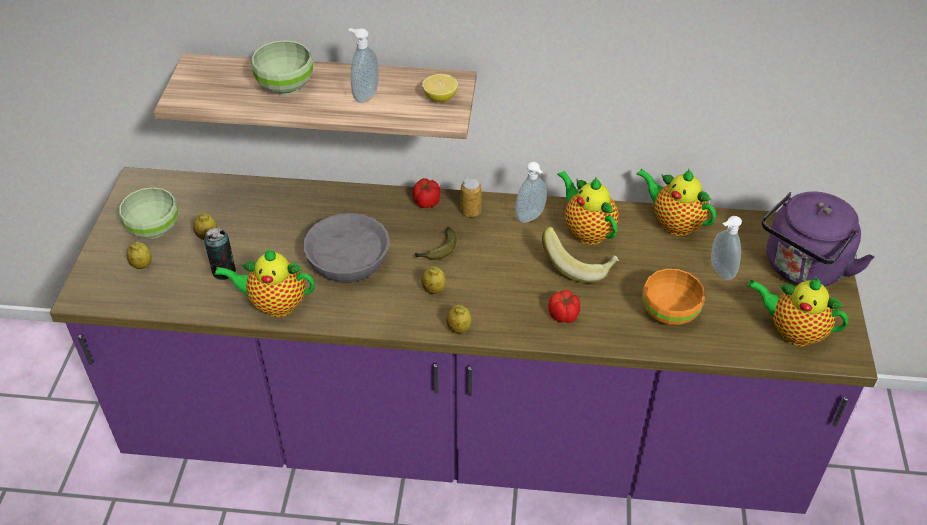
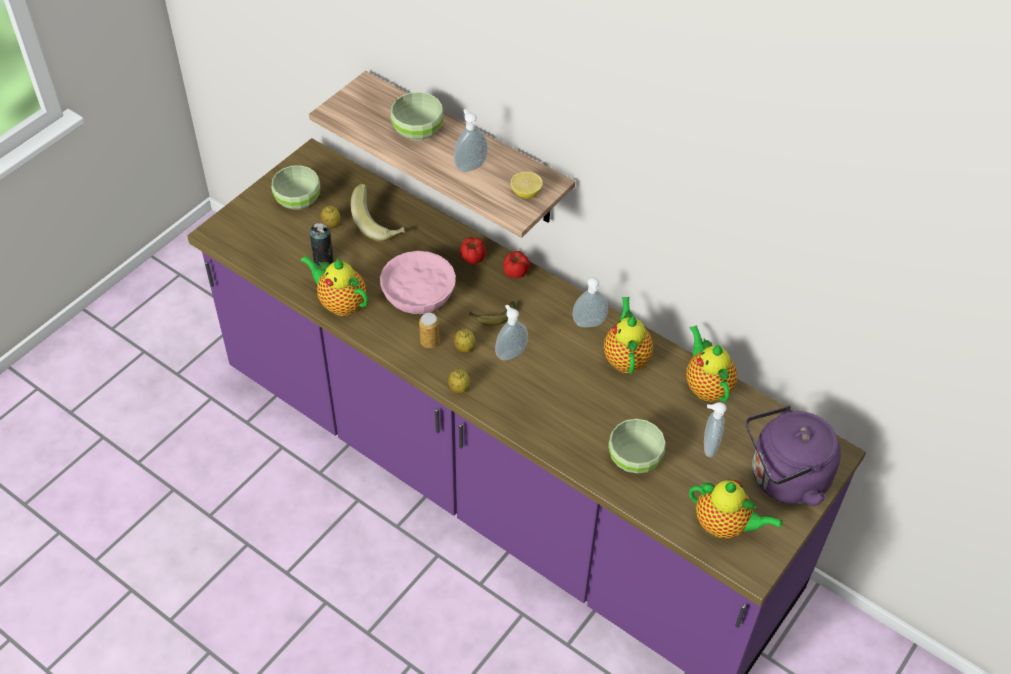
camera: 30 degrees right, 5 degrees up
(142, 265) = (270, 227): lemon -> none
(347, 260) = (418, 293): grey bowl -> pink bowl
(470, 212) = (544, 296): can -> can (429, 342)
(480, 274) = (510, 353): none -> soap dispenser
(564, 316) = (547, 419): tomato -> tomato (473, 258)
(578, 266) = (594, 384): banana -> banana (379, 225)
(668, 313) = (633, 459): orange bowl -> green bowl
(792, 331) = (724, 526): teapot -> teapot turned 150 degrees clockwise

